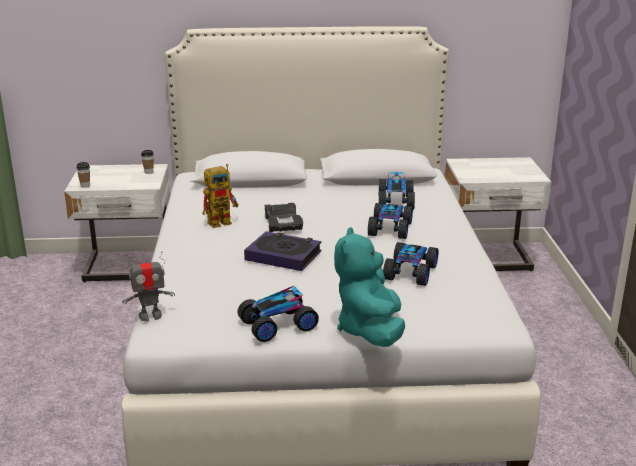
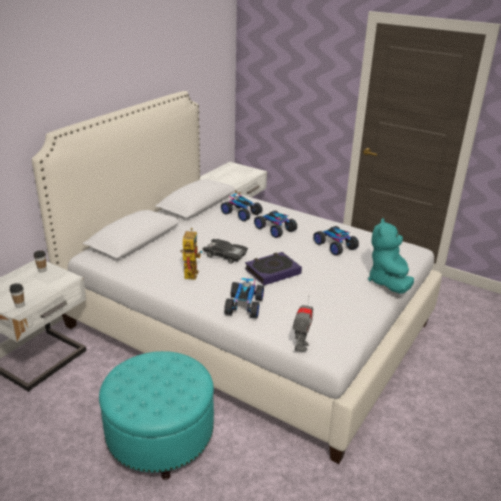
camera: 55 degrees left, 5 degrees up
(80, 369) = (160, 439): none -> turquoise ottoman
(277, 325) = (357, 306): toy car -> toy car (243, 306)
(370, 330) = (388, 282): turquoise plush toy -> turquoise plush toy turned 60 degrees clockwise

